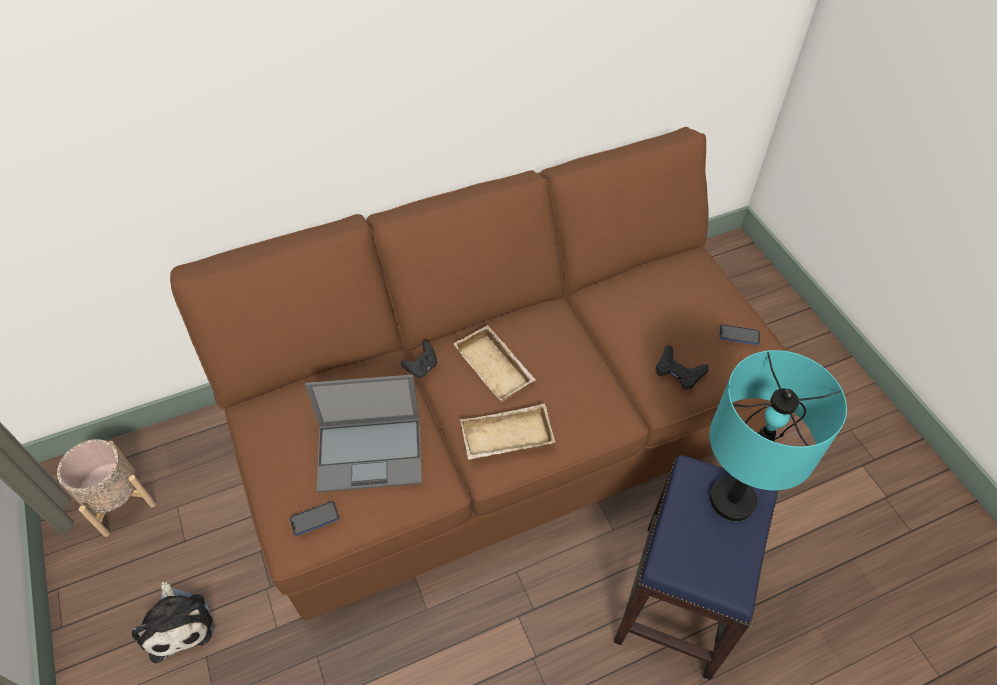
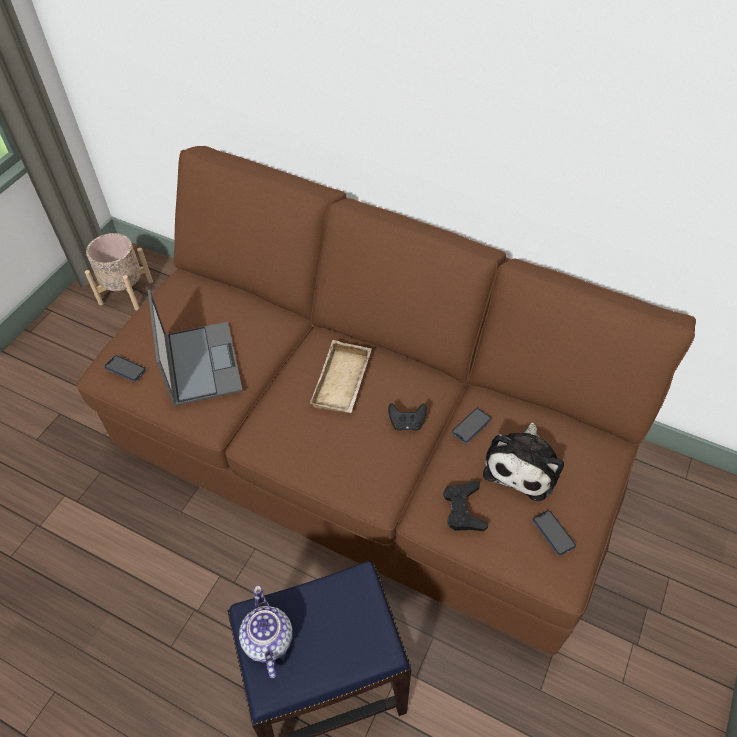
camera: 50 degrees right, 0 degrees up
(178, 623) = (71, 383): plush toy -> plush toy (523, 465)
(371, 453) = (201, 362): laptop -> laptop turned 150 degrees counterclockwise
(422, 367) = (301, 340): black game controller -> black game controller (406, 423)
(506, 439) = (284, 433): beige tray -> none
(613, 317) = (471, 426): none -> phone
(696, 565) = (267, 640): none -> teapot
(732, 501) = (356, 632): turquoise table lamp -> none

